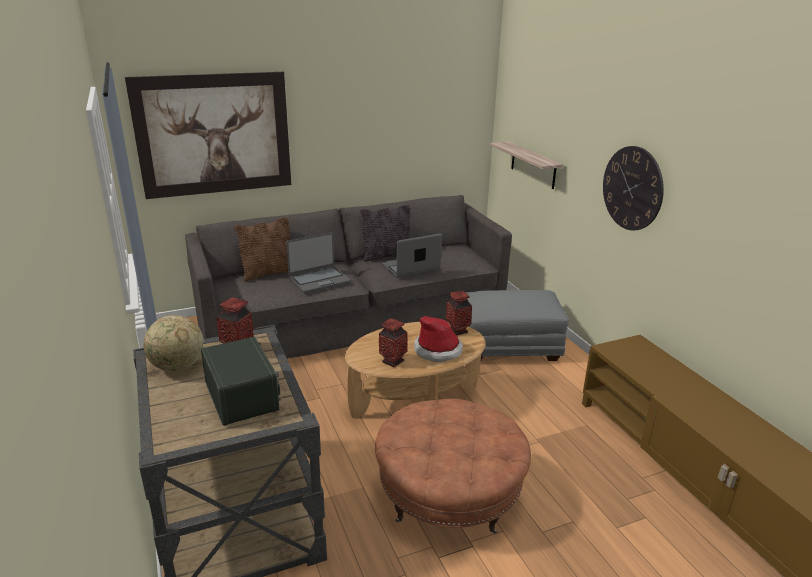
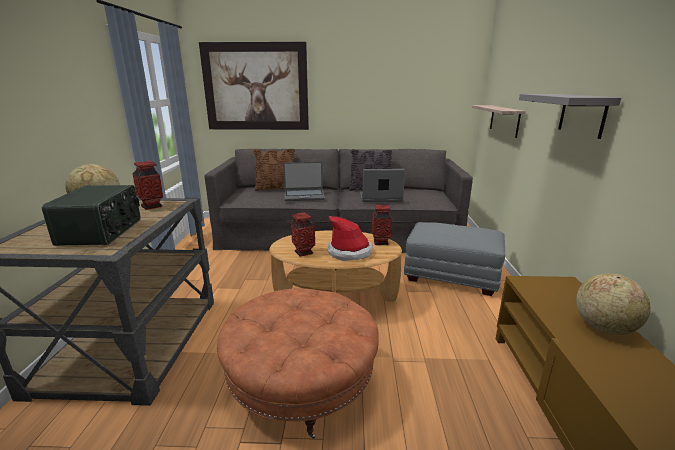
camera: 25 degrees right, 5 degrees down
(632, 188) = (582, 114): wall clock -> grey shelf
(679, 378) = (603, 328): none -> globe

